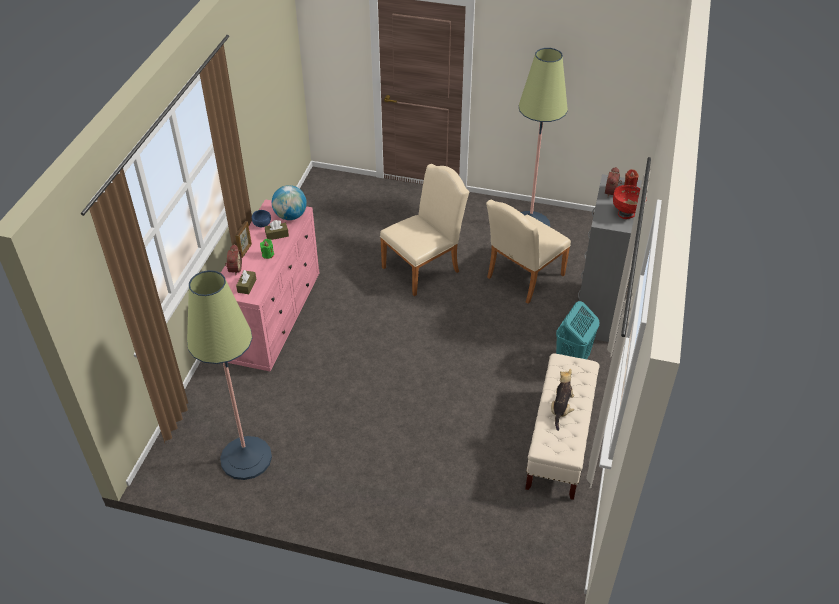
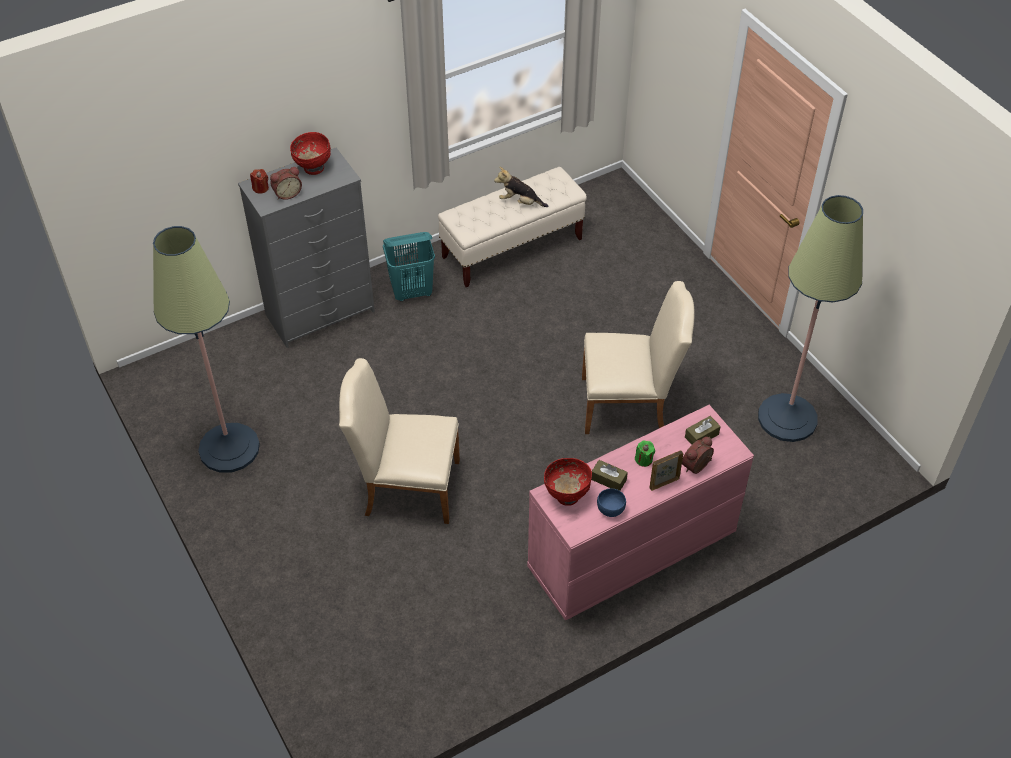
camera: 135 degrees left, 5 degrees up
(290, 216) = (567, 495): globe -> red bowl
(522, 278) = (332, 396): beige chair -> beige chair (630, 405)
(561, 409) = (520, 202): plush toy -> plush toy turned 45 degrees clockwise

